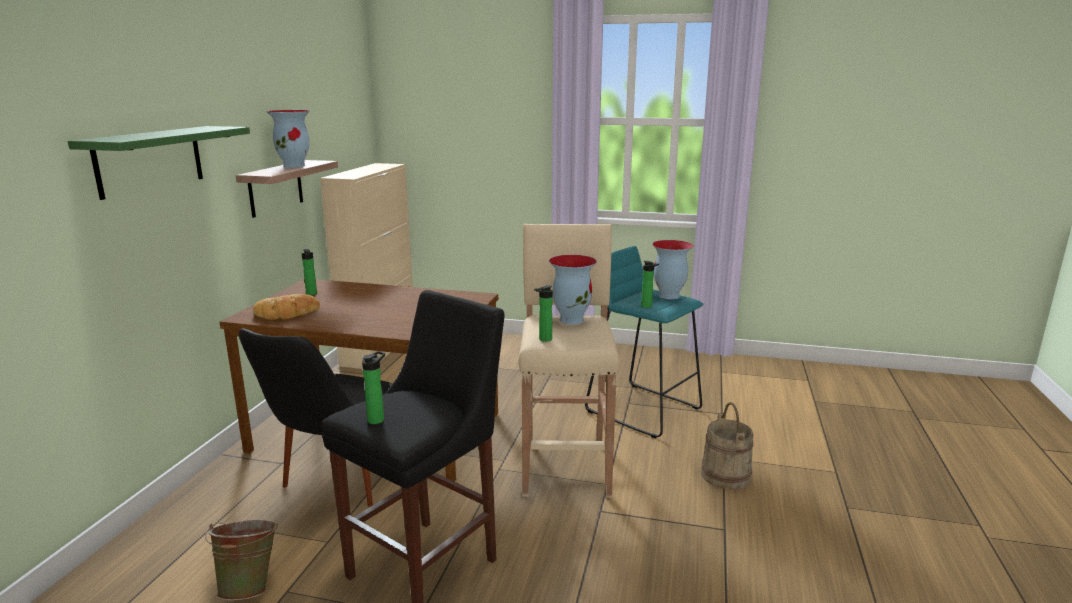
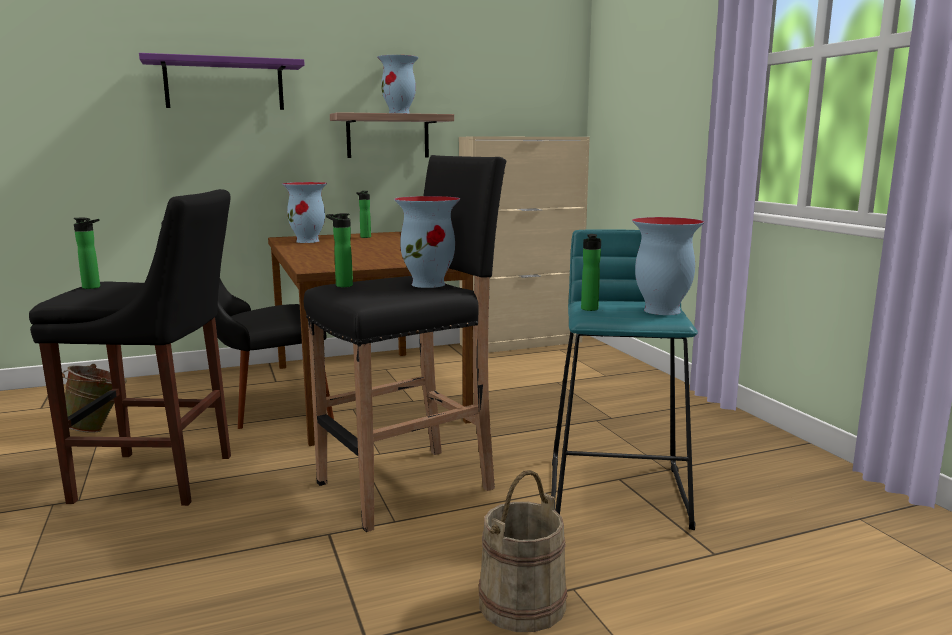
camera: 55 degrees right, 5 degrees down
(150, 160) = (224, 85): green shelf -> purple shelf
(287, 313) = (308, 241): bread -> vase
(565, 464) = (409, 485): beige stool -> black stool

